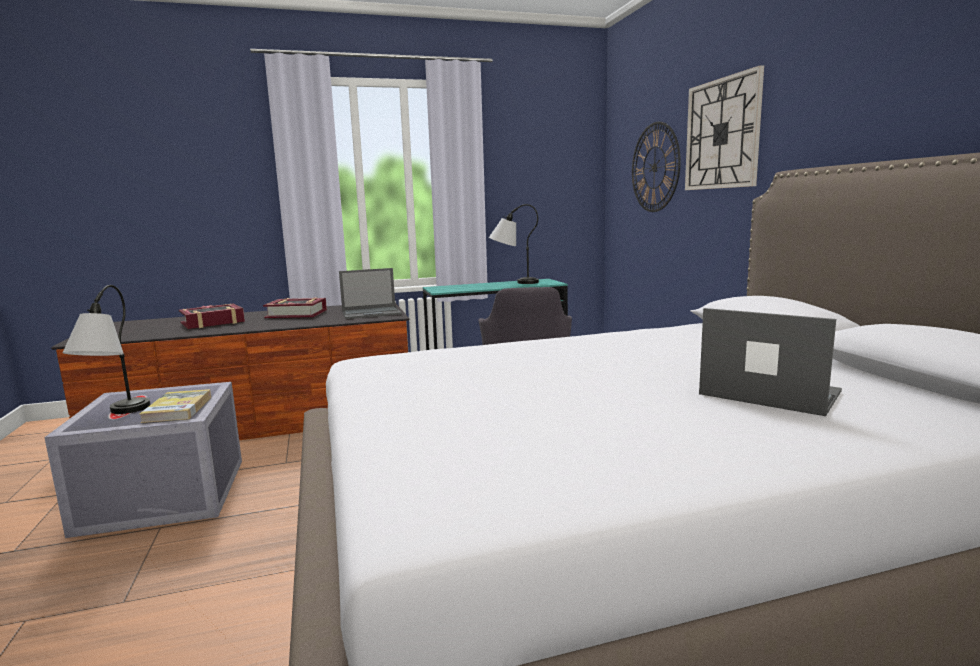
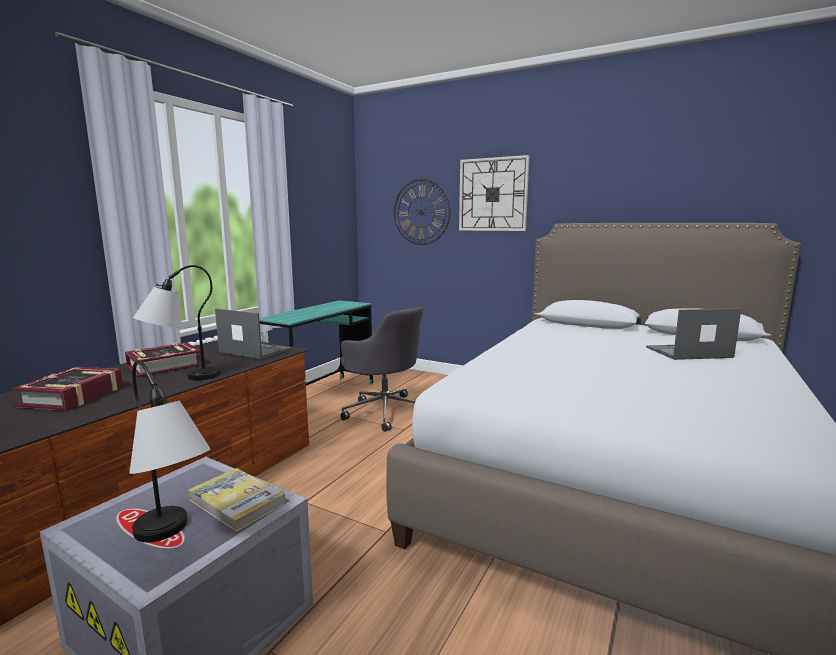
camera: 45 degrees left, 0 degrees up
(372, 313) = (254, 350): laptop -> laptop turned 90 degrees counterclockwise
(513, 282) = (325, 306): table lamp -> table lamp (181, 379)

